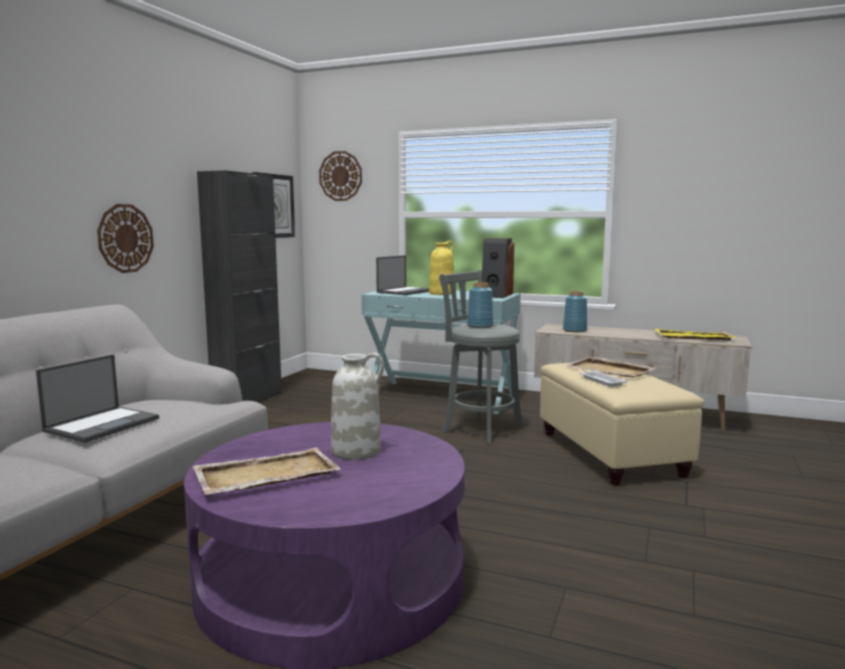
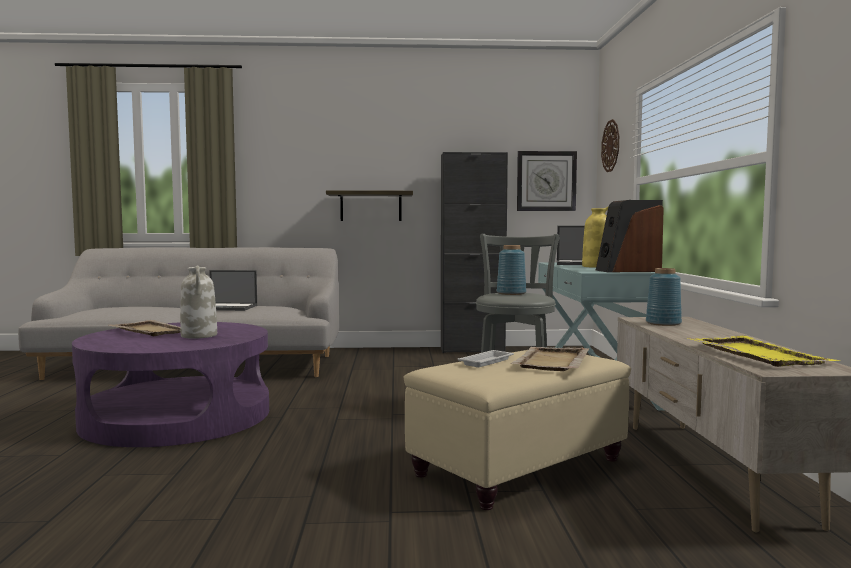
camera: 65 degrees right, 5 degrees down
(125, 238) = (371, 206): wall clock -> shelf

